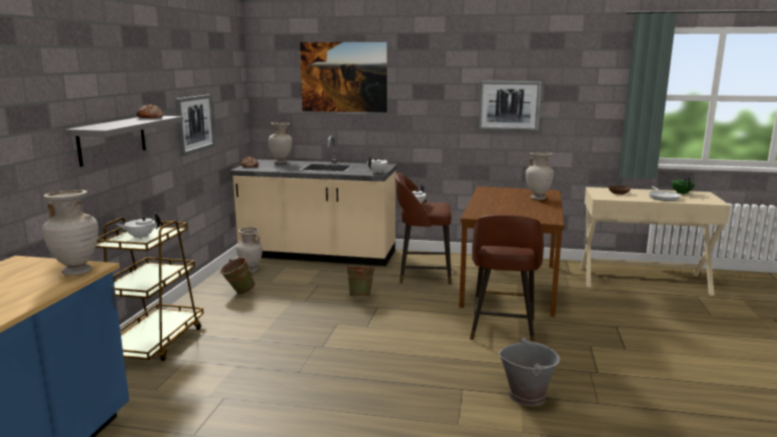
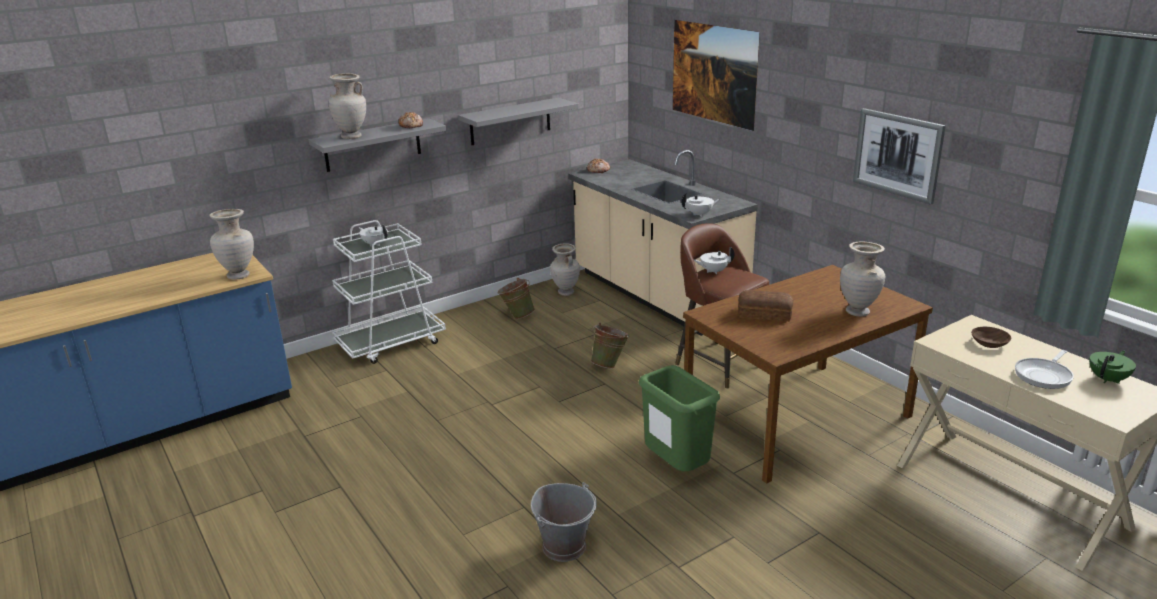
camera: 45 degrees right, 10 degrees up
(155, 343) = (391, 343): brown cart -> white cart
(195, 123) = (510, 121): picture -> grey shelf
(281, 162) = (640, 171): beige vase -> beige vase (351, 137)
(501, 209) = (764, 314): none -> bread
(502, 330) = (675, 469): brown stool -> green trash can

